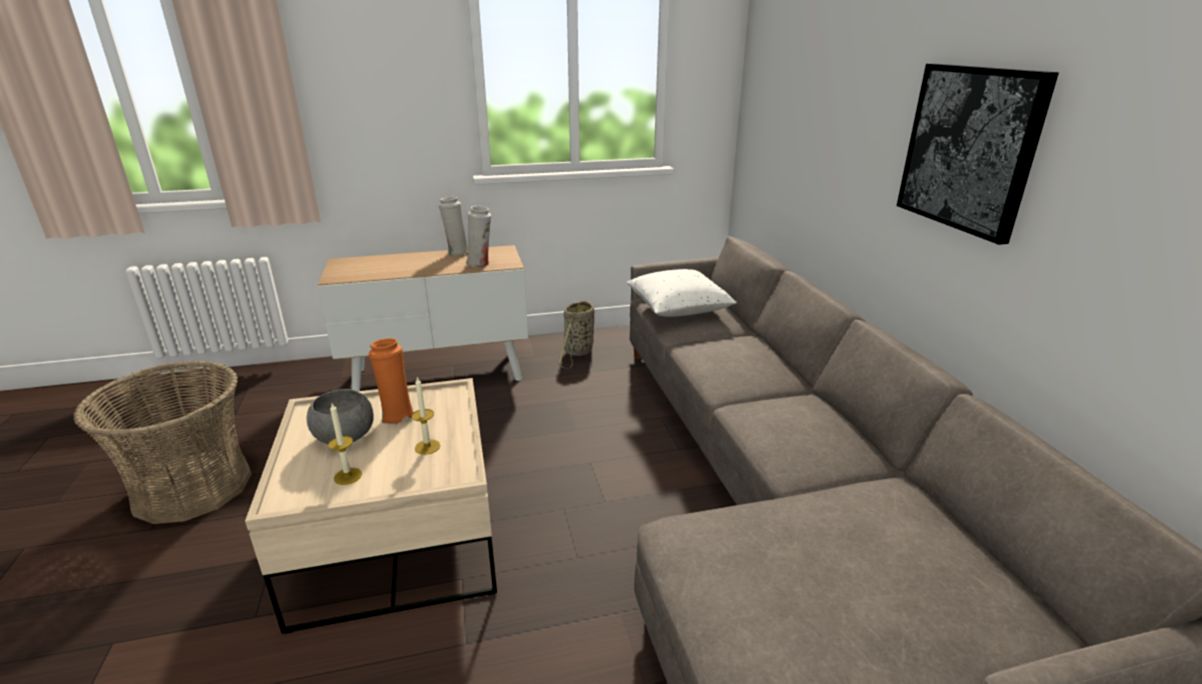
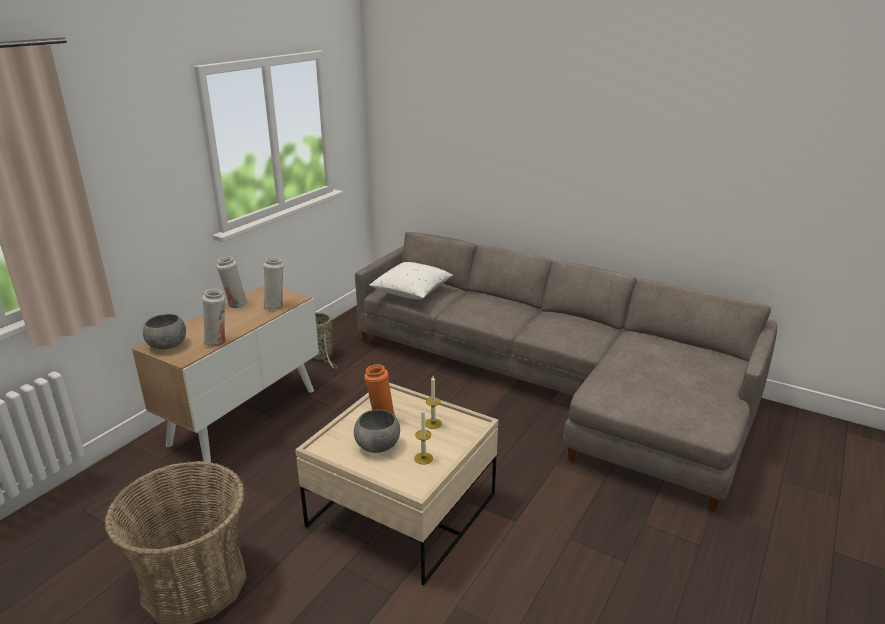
camera: 45 degrees left, 0 degrees up
(349, 264) = (167, 345): none -> grey bowl
(381, 275) = (217, 341): none -> white vase
(970, 149) = (594, 158): picture -> none

